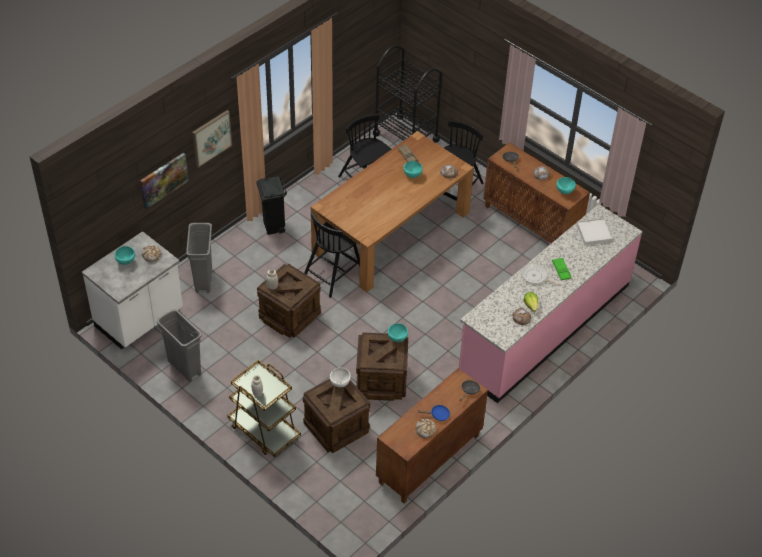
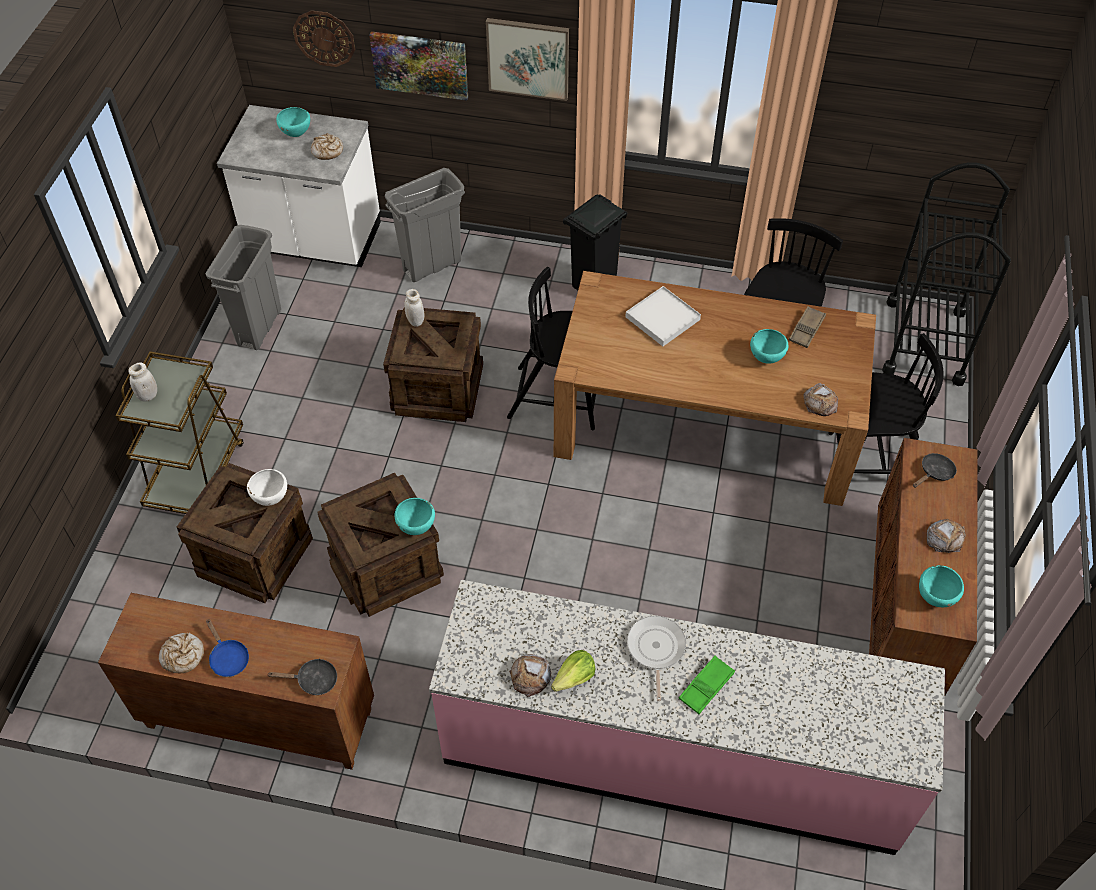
camera: 60 degrees right, 5 degrees up
(117, 202) = (324, 38): none -> wall clock
(594, 233) = (857, 698): white tray -> white tray (662, 318)

